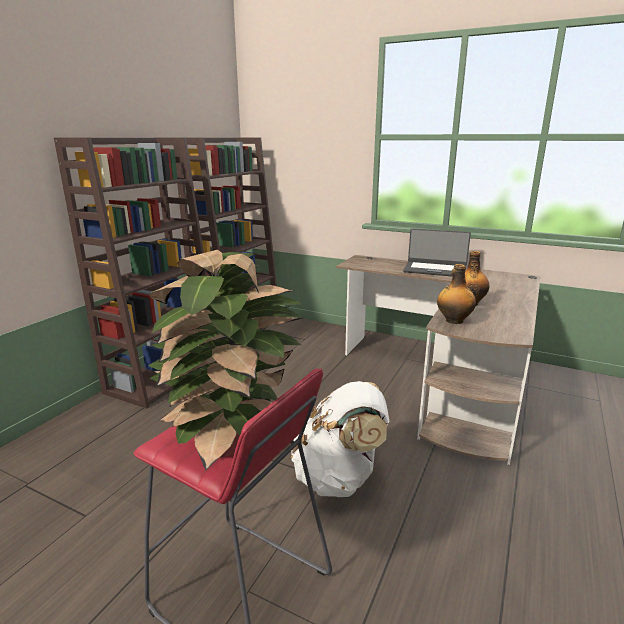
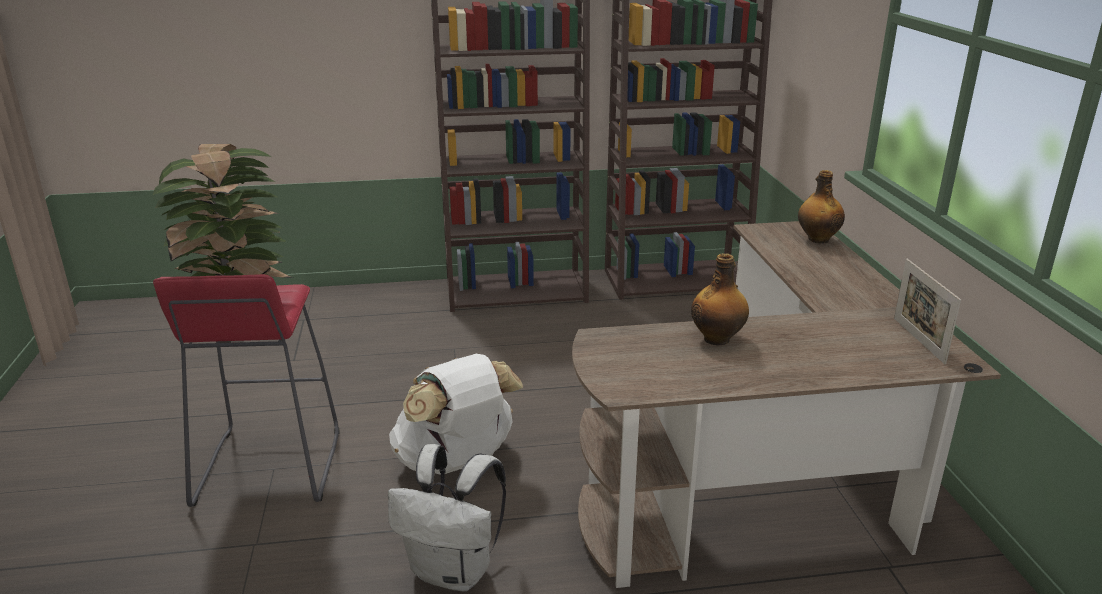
camera: 55 degrees right, 5 degrees up
(435, 270) = (848, 285): laptop -> none
(453, 321) = (623, 341): bottle -> bottle (817, 239)
(461, 525) = (454, 571): none -> white backpack
(501, 276) = (918, 340): none -> picture frame

